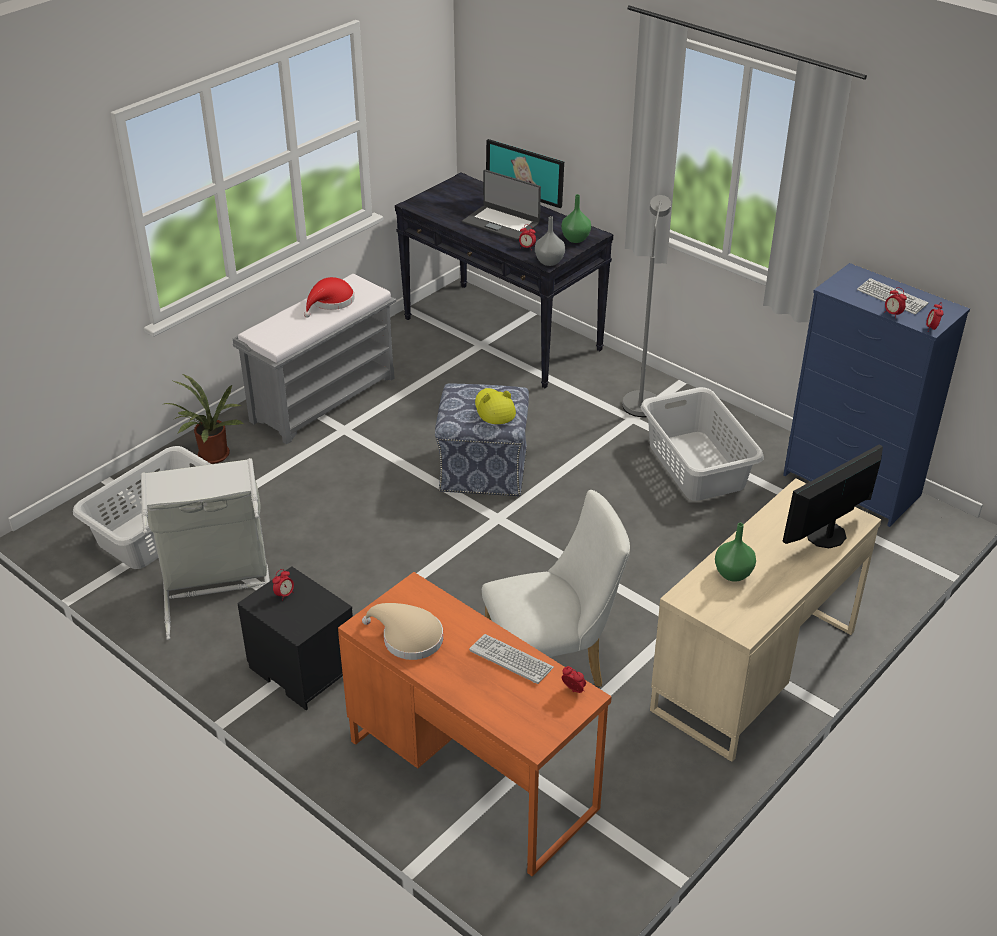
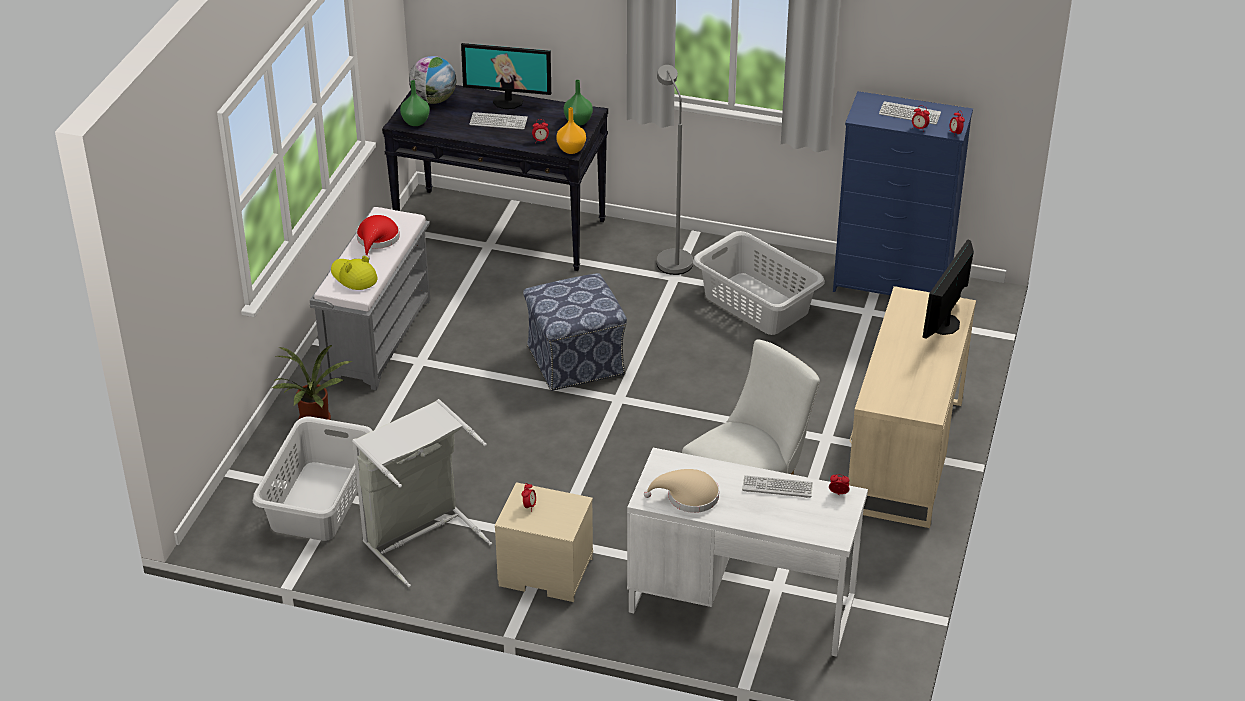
camera: 25 degrees left, 0 degrees up
(301, 669) = (544, 573): black nightstand -> beige nightstand
(459, 192) = (434, 100): none -> globe
(472, 773) = (742, 602): orange desk -> white desk
(494, 409) = (588, 300): yellow hat -> yellow hat (353, 277)
(501, 223) = (498, 122): laptop -> keyboard
(549, 261) = (571, 149): grey vase -> orange vase
(732, 574) = (895, 374): green vase -> green vase (415, 122)

